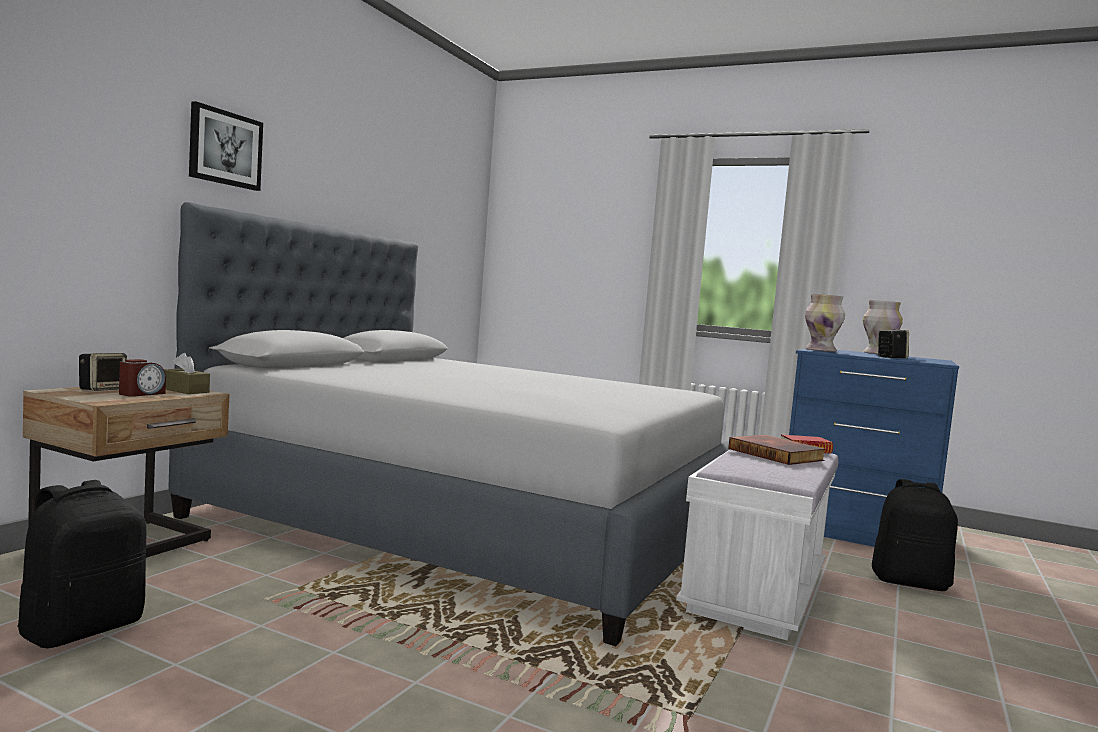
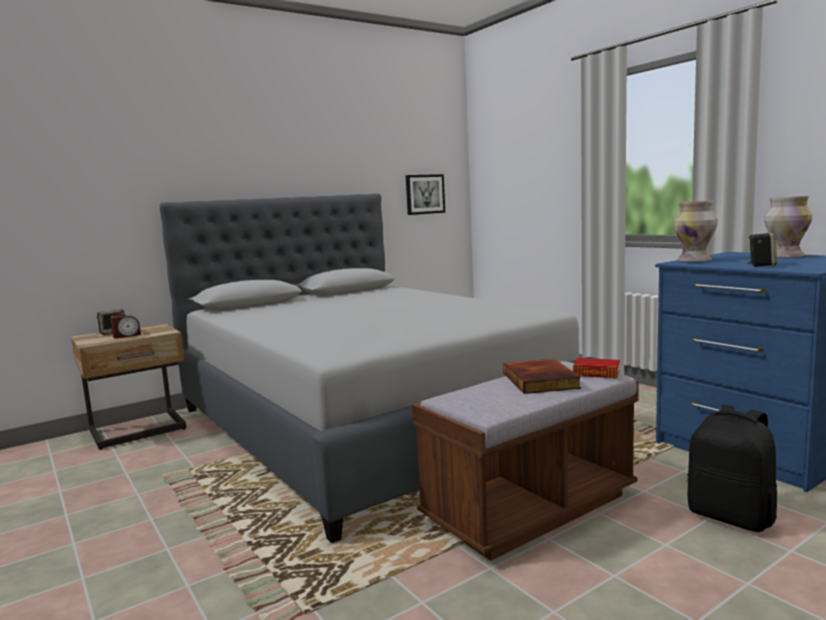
camera: 30 degrees right, 5 degrees up
(83, 629) = (54, 485): black backpack -> none
(185, 390) = (159, 331): brown tissue box -> none
(225, 148) = (194, 157): picture -> picture (424, 194)
(756, 592) = (530, 508): white bench -> brown bench

